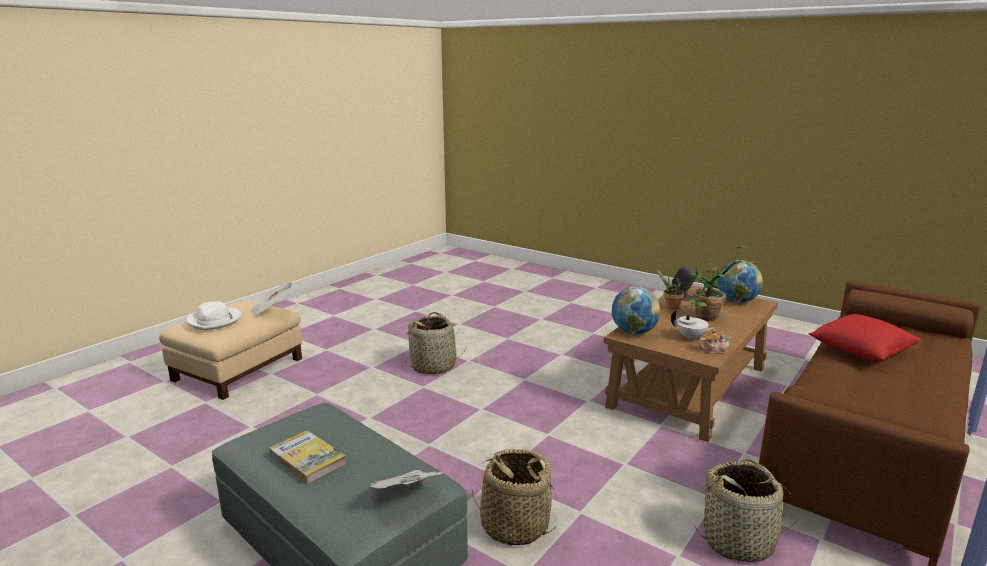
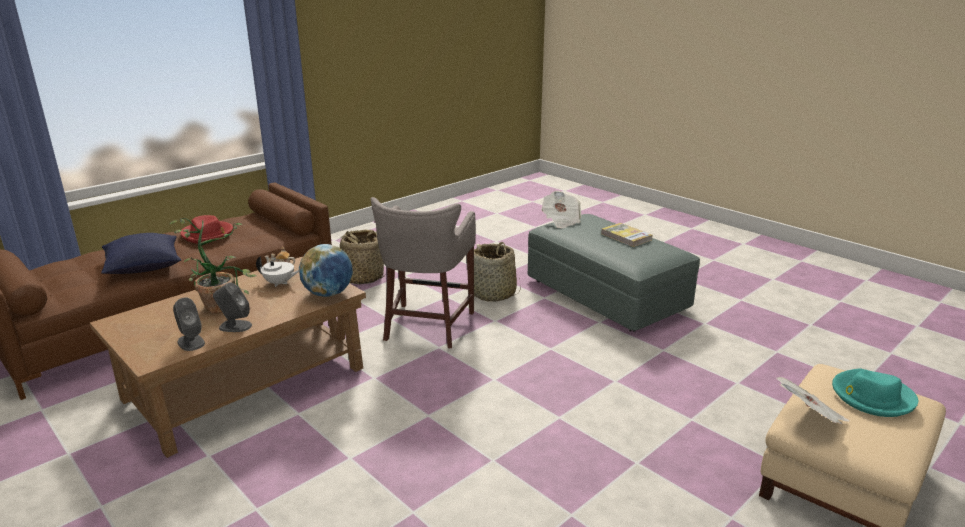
camera: 170 degrees left, 5 degrees up
(215, 321) = (871, 396): white hat -> turquoise hat
(434, 366) = (545, 453): basket -> none
(575, 457) = (427, 327): none -> grey stool
(670, 307) = (235, 326): potted plant -> grey speaker
(691, 338) = (279, 283): white teapot -> white teapot turned 150 degrees clockwise
(736, 301) = (136, 328): globe -> none
(860, 351) = (143, 267): red pillow -> blue pillow
(894, 395) = (207, 234): none -> red hat

